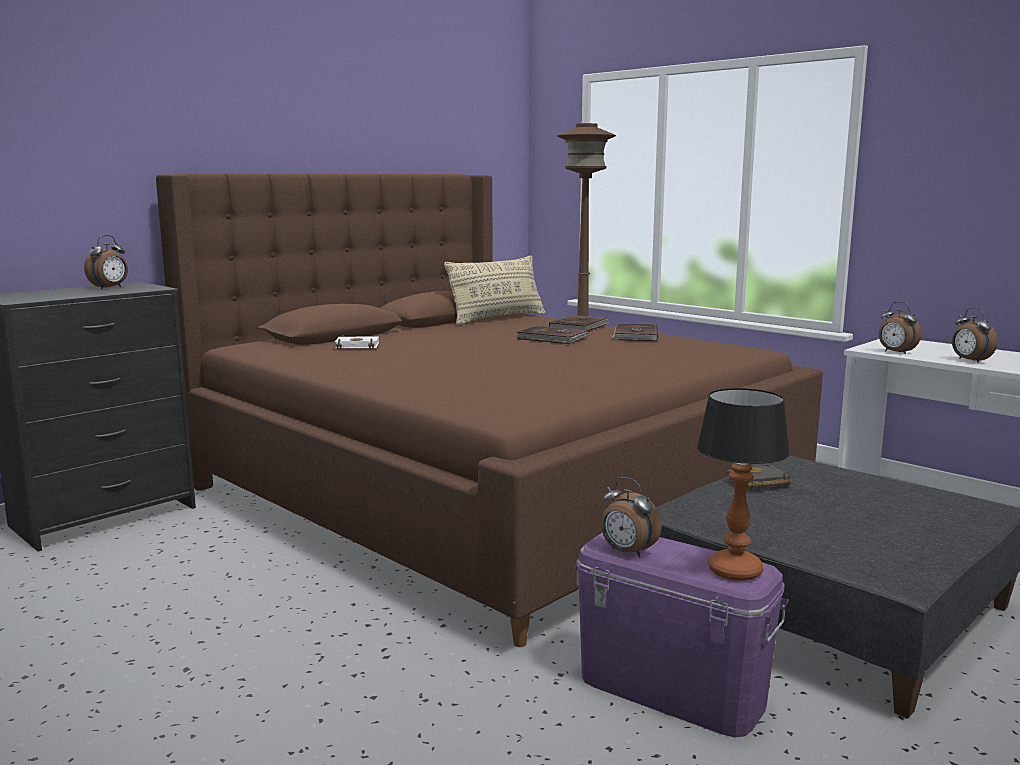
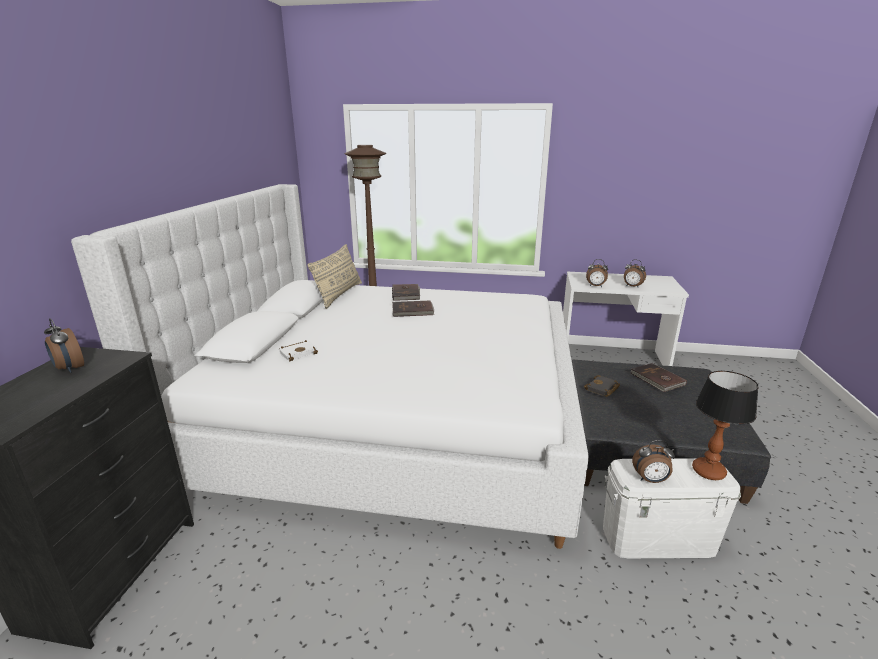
camera: 35 degrees left, 10 degrees up
(110, 288) = (69, 368): alarm clock -> alarm clock turned 135 degrees clockwise
(489, 490) = (392, 421): brown bed -> white bed
(635, 336) = (453, 297): brown book -> brown book (657, 379)
(672, 690) = (658, 539): purple storage box -> white storage box

